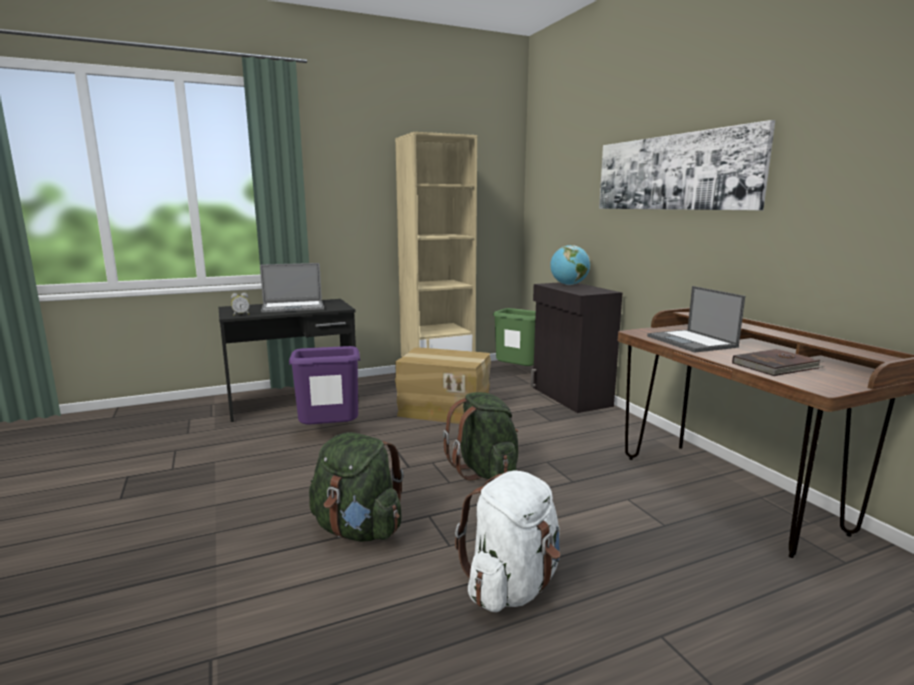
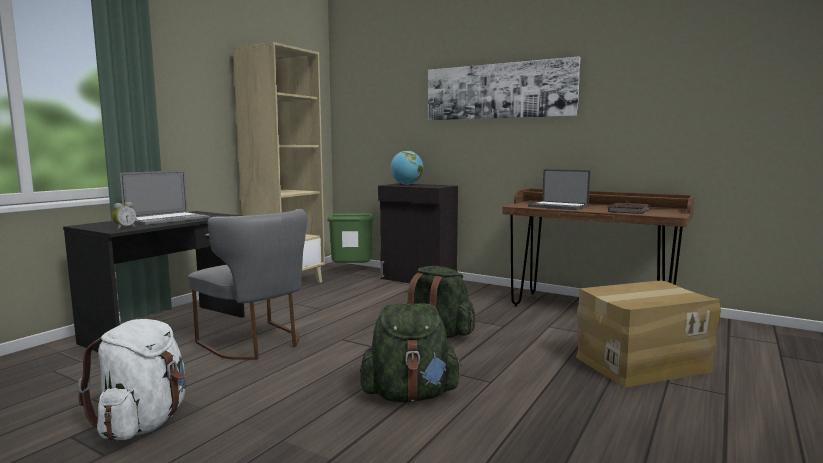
camera: 35 degrees left, 5 degrees down
(329, 433) = (257, 343): purple trash can -> grey chair
(444, 410) = (335, 305): cardboard box -> cardboard box (641, 363)
(512, 586) = (564, 388): white backpack -> white backpack (144, 423)

